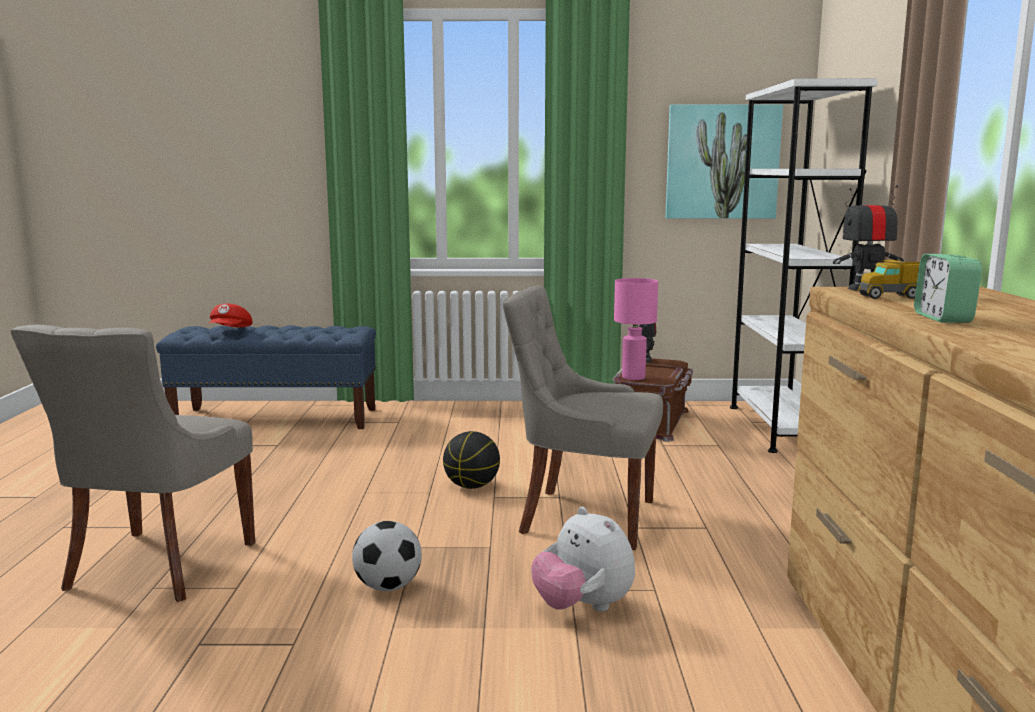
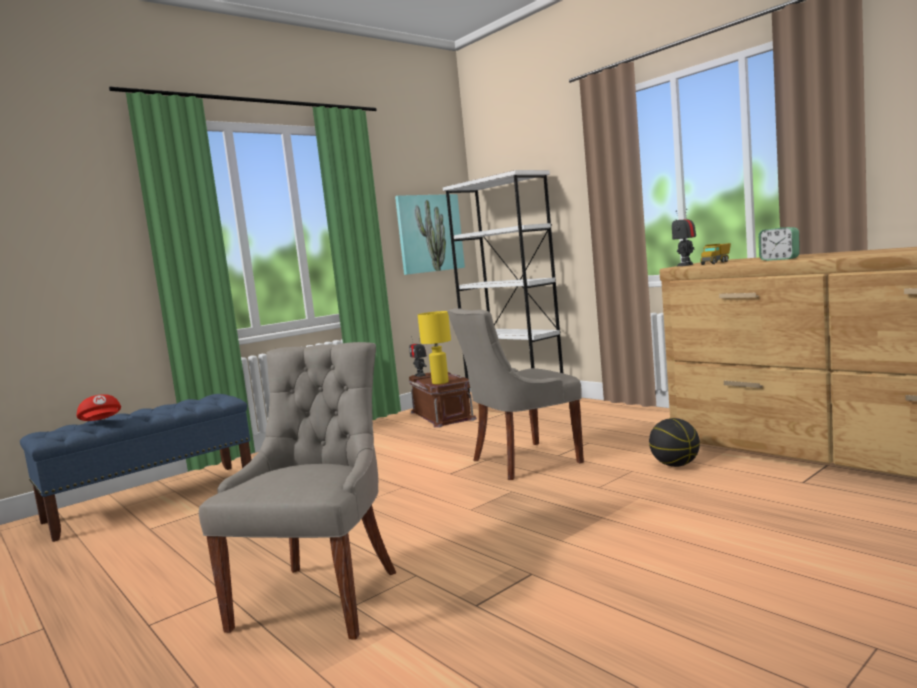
camera: 40 degrees left, 5 degrees down
(157, 567) = (321, 597): grey chair -> grey chair turned 135 degrees counterclockwise
(388, 587) = (508, 529): football -> none
(472, 486) = (422, 474): basketball -> basketball (675, 465)
(583, 607) = (622, 490): plush toy -> none
(633, 377) = (439, 382): pink table lamp -> yellow table lamp

